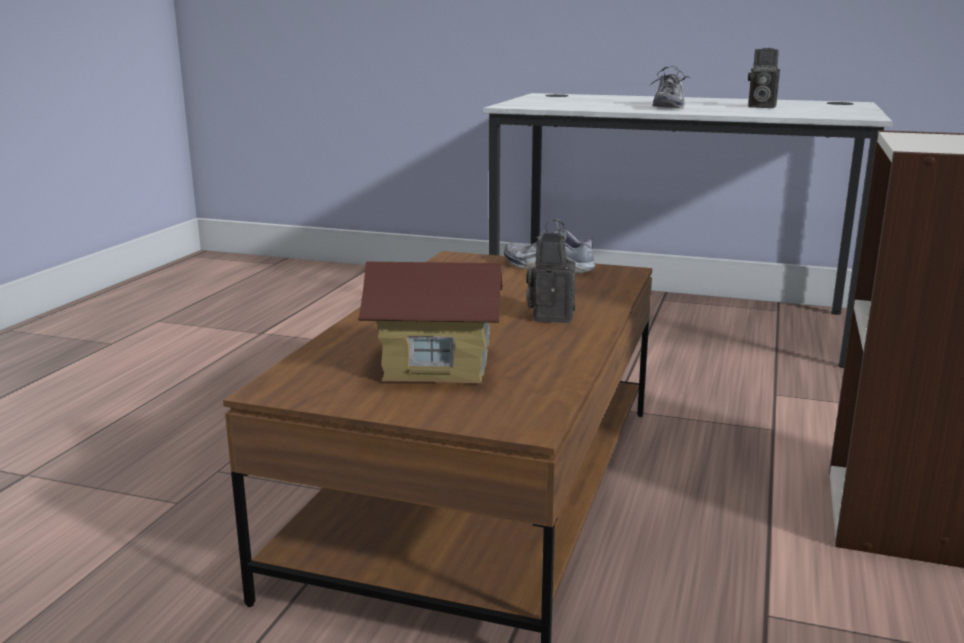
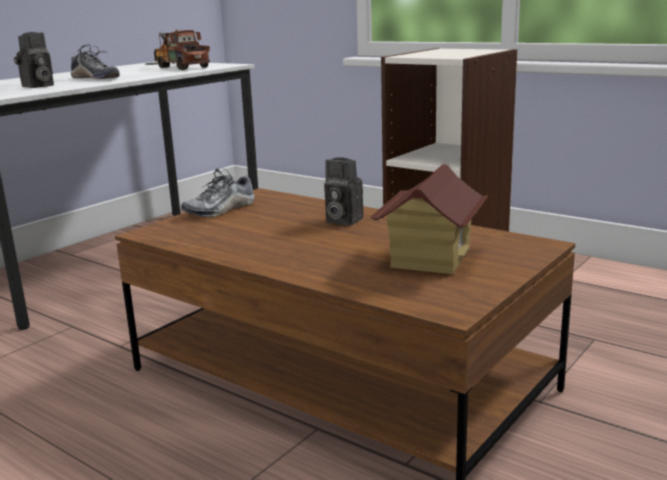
camera: 70 degrees left, 0 degrees up
(760, 106) = (140, 70): camera -> camera (37, 86)
(809, 110) = (180, 67): none -> toy truck

